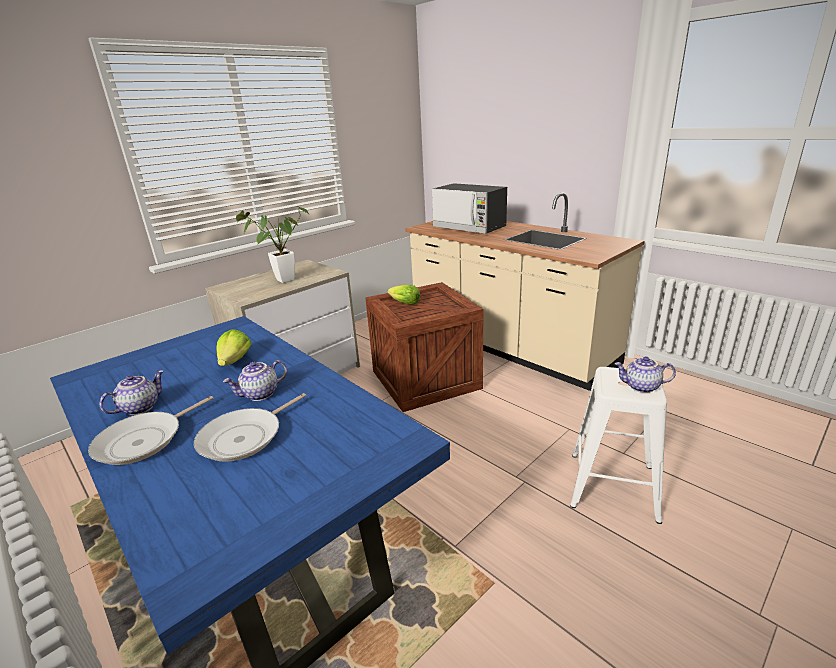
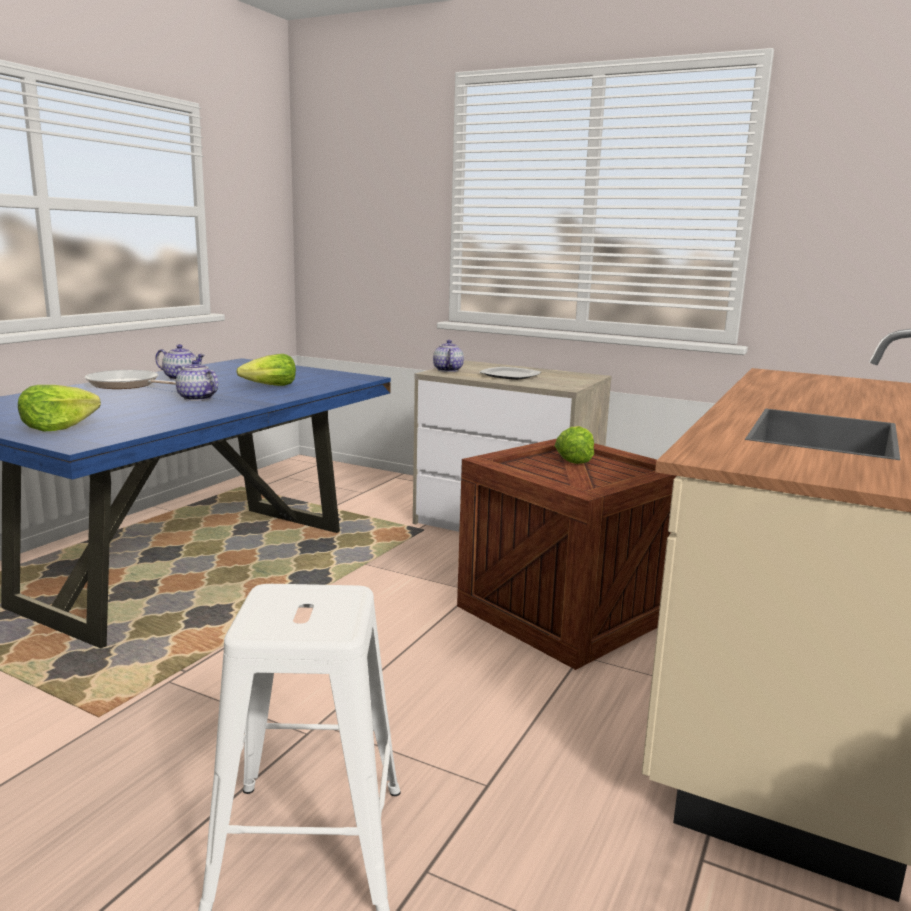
camera: 70 degrees right, 10 degrees down
(245, 437) = (117, 402): frying pan -> none
(281, 281) = (510, 375): potted plant -> plate
(344, 461) = (58, 427): none -> lettuce
(469, 227) = (823, 391): microwave -> none
(641, 387) = (284, 619): teapot -> teapot (447, 370)

